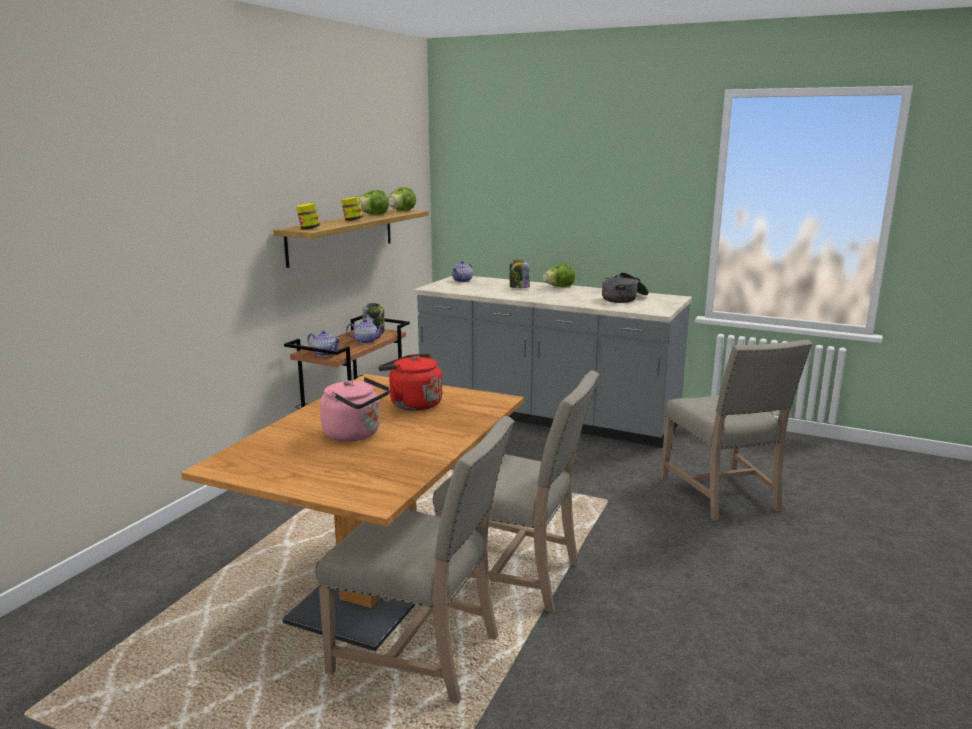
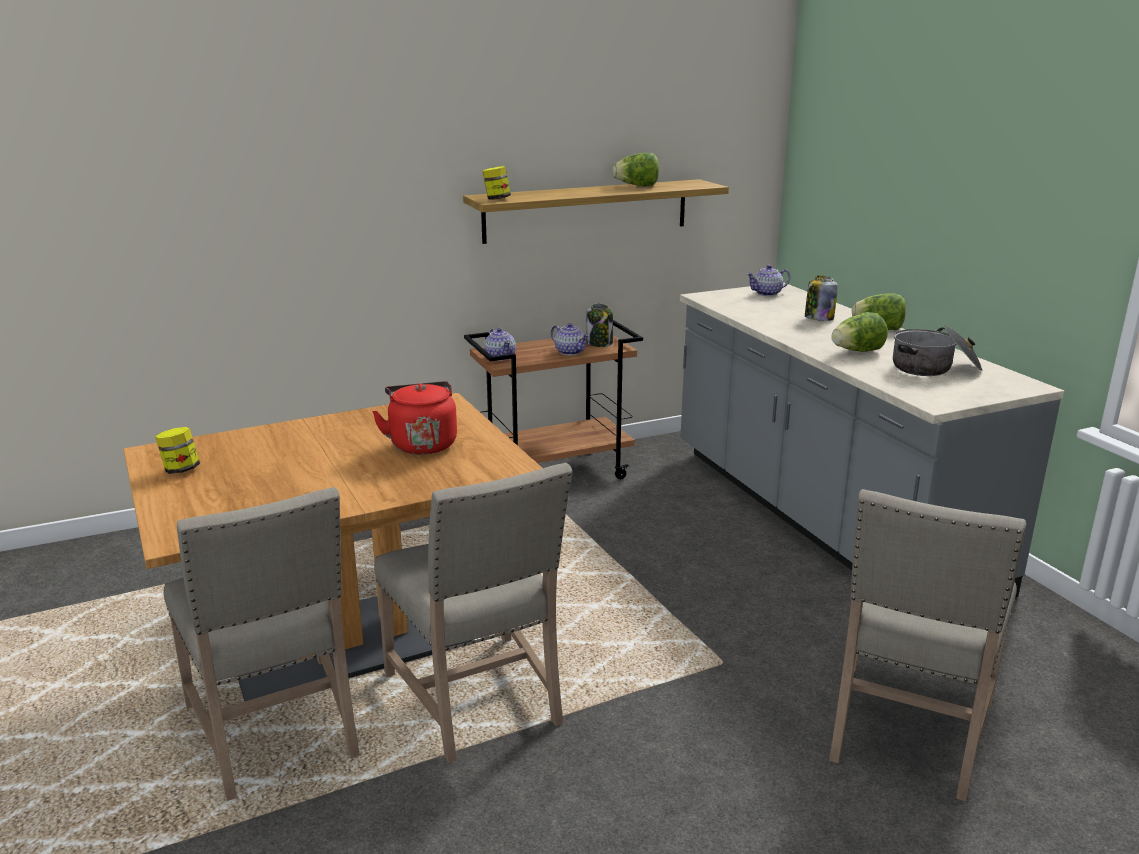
camera: 40 degrees right, 5 degrees up
(352, 220) = (584, 192): jar -> jar (181, 470)
(355, 434) = (305, 460): pink kettle -> none
(401, 211) = (691, 183): lettuce -> lettuce (857, 351)

